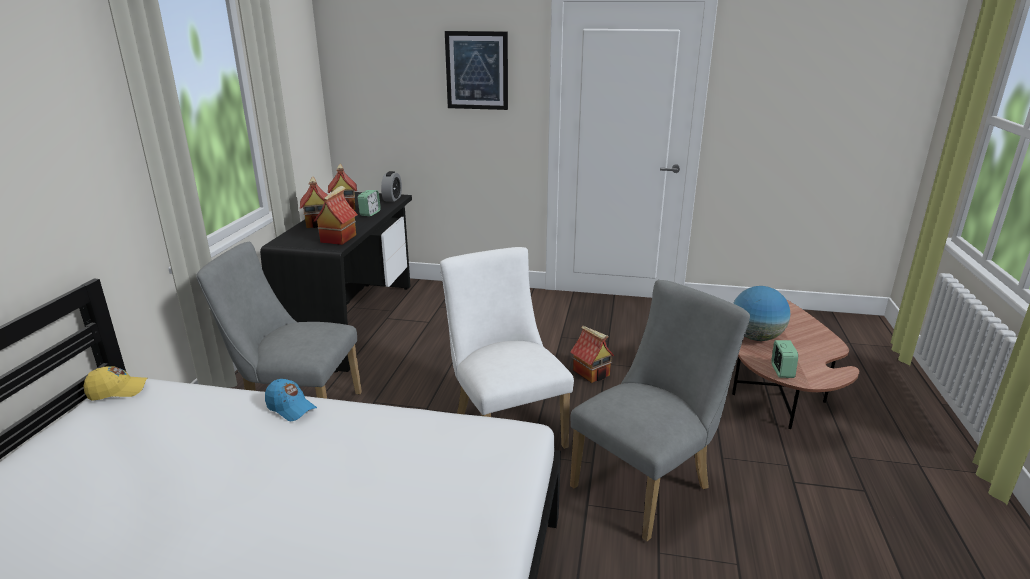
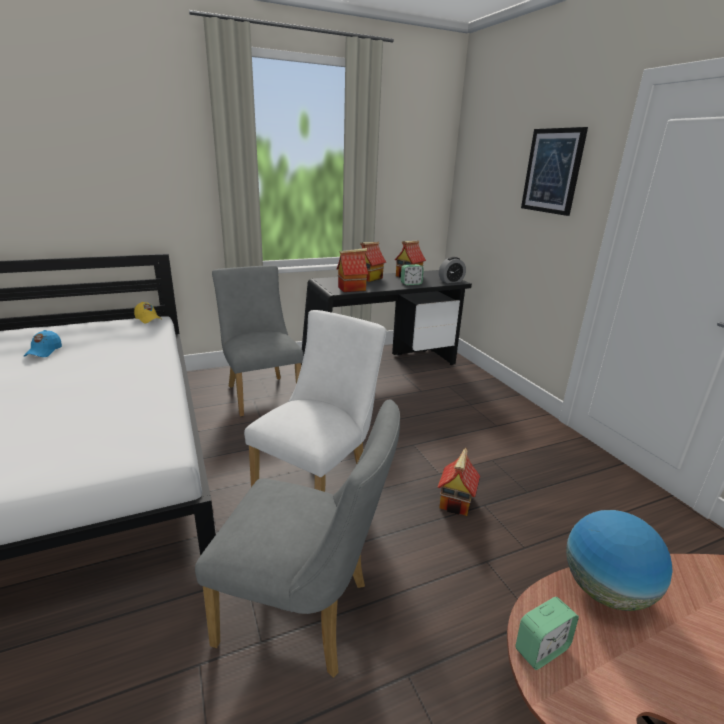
camera: 55 degrees right, 0 degrees up
(291, 408) = (155, 361): blue cap -> blue cap (44, 351)

